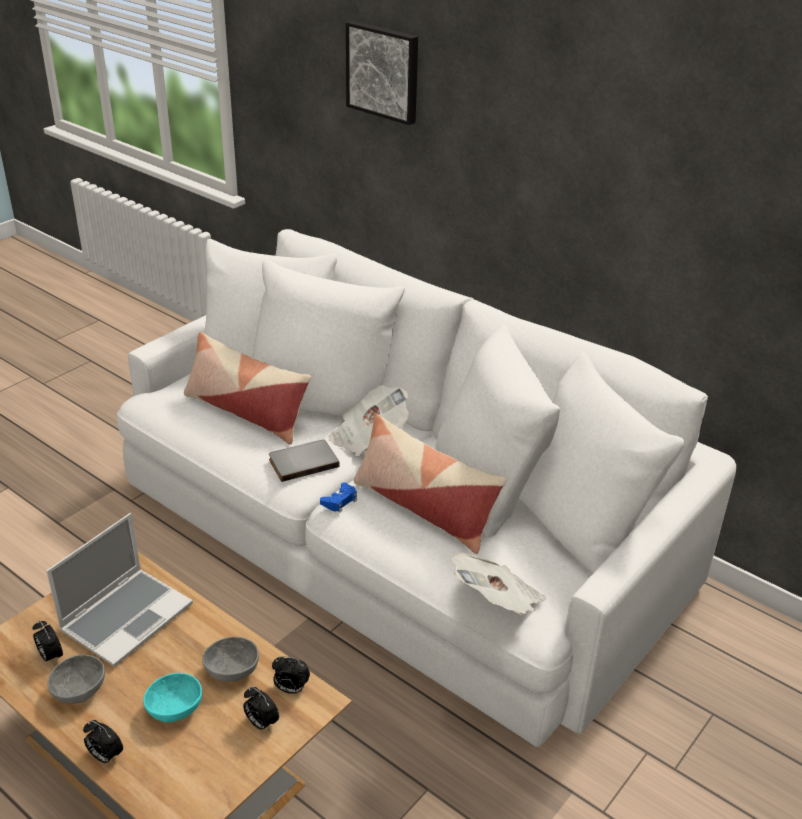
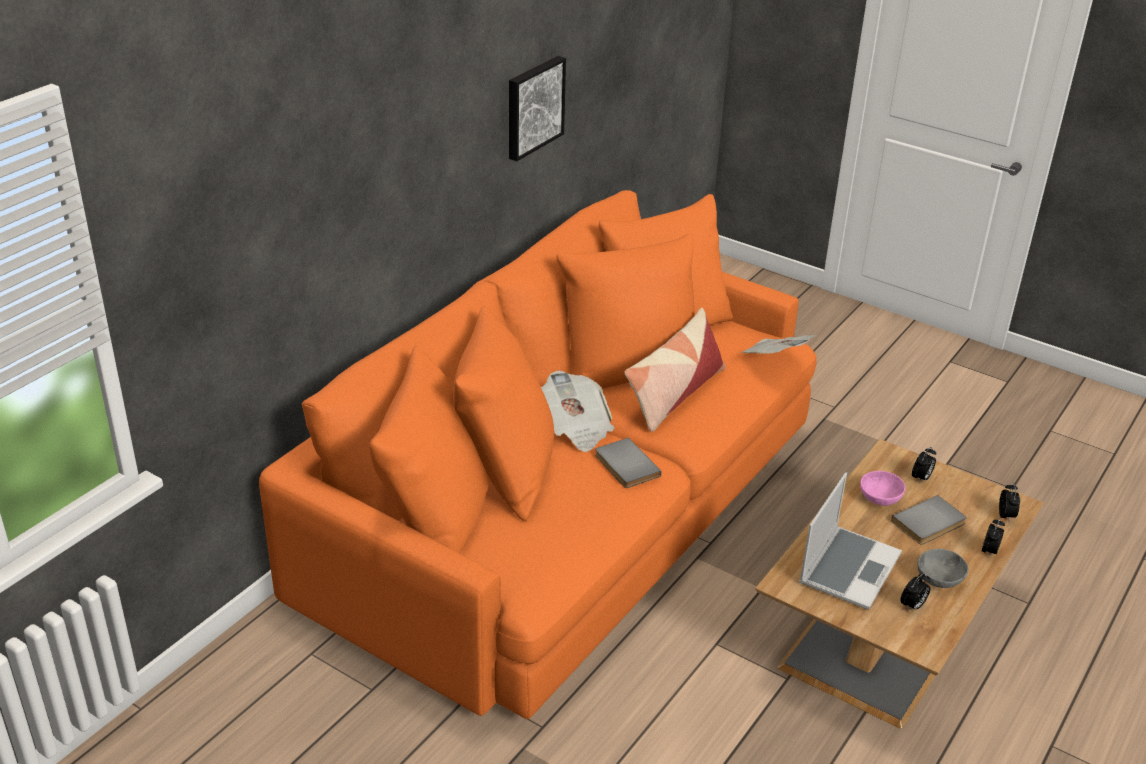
camera: 95 degrees left, 0 degrees up
(127, 616) = (848, 568): laptop -> laptop turned 90 degrees clockwise
(174, 708) = (930, 523): turquoise bowl -> grey book
(231, 670) = (879, 499): grey bowl -> pink bowl
(246, 411) = (542, 513): pillow -> none
(291, 689) = (883, 467): alarm clock -> alarm clock (1006, 516)
(340, 501) = (678, 440): blue game controller -> none
(384, 71) = (322, 150): picture -> picture (533, 107)
(398, 532) = (567, 506): white sofa -> orange sofa

